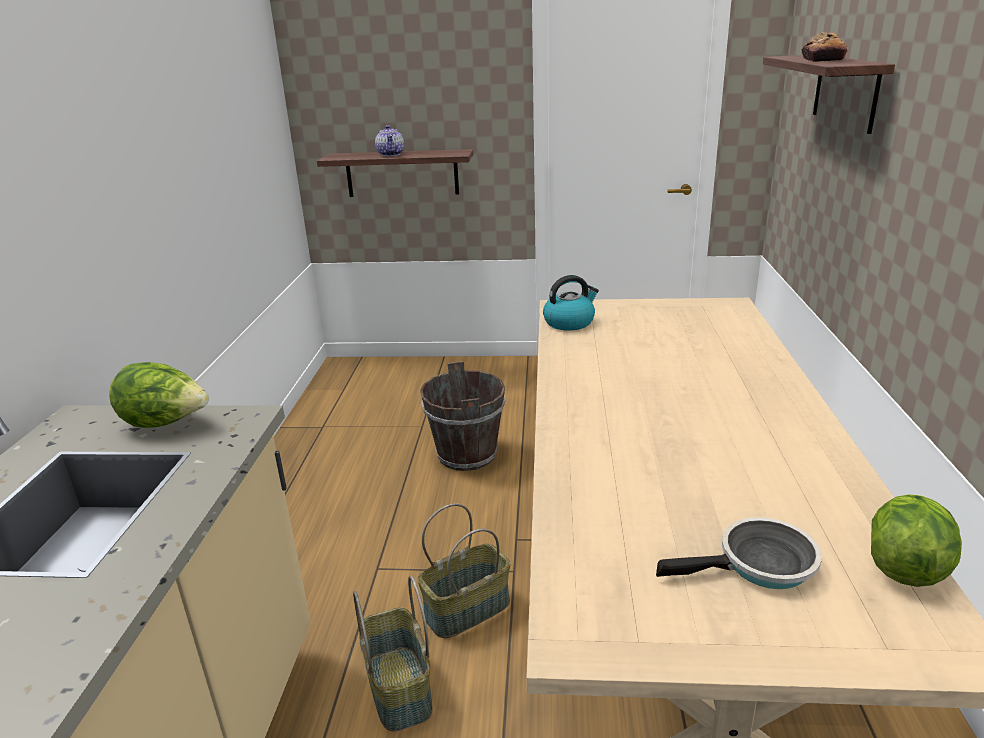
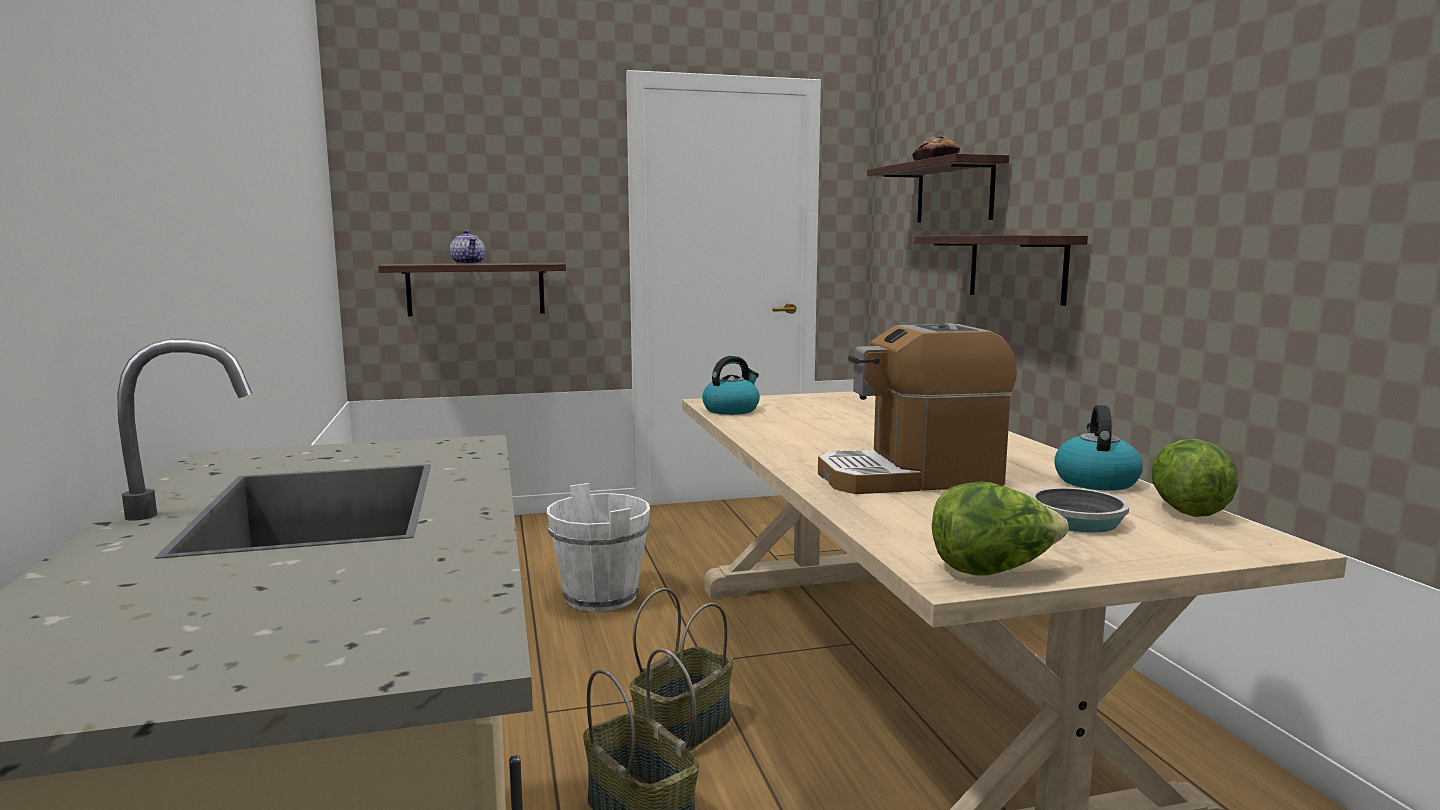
camera: 20 degrees left, 15 degrees down
(166, 423) = (368, 451): lettuce -> lettuce (993, 570)
(466, 455) = (600, 597): brown bucket -> white bucket
(654, 458) = (910, 477): none -> coffee machine
(841, 493) = (1095, 481): none -> kettle
(882, 194) = (1016, 267): none -> shelf

